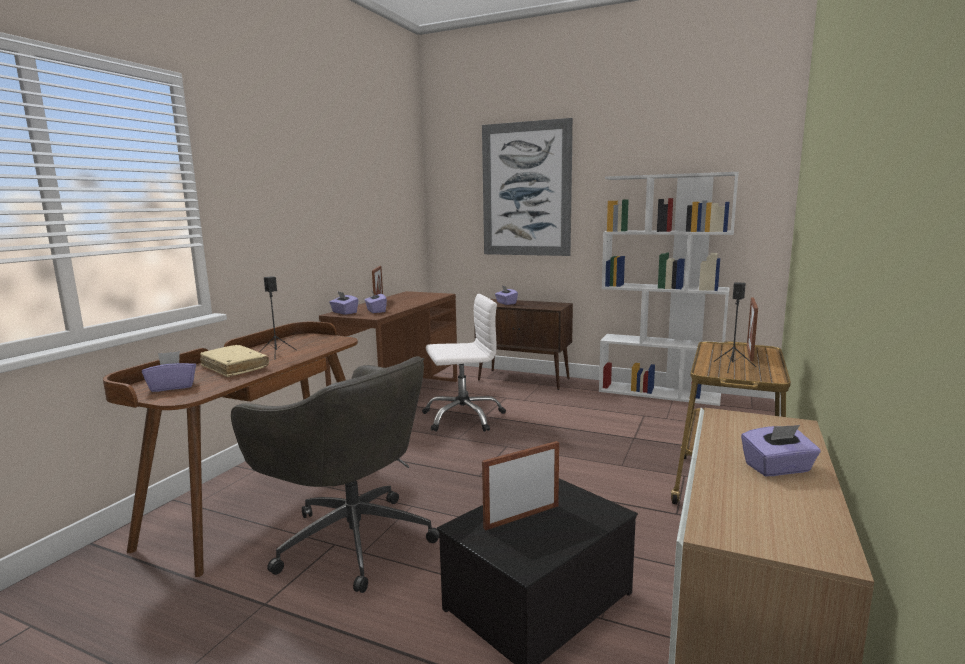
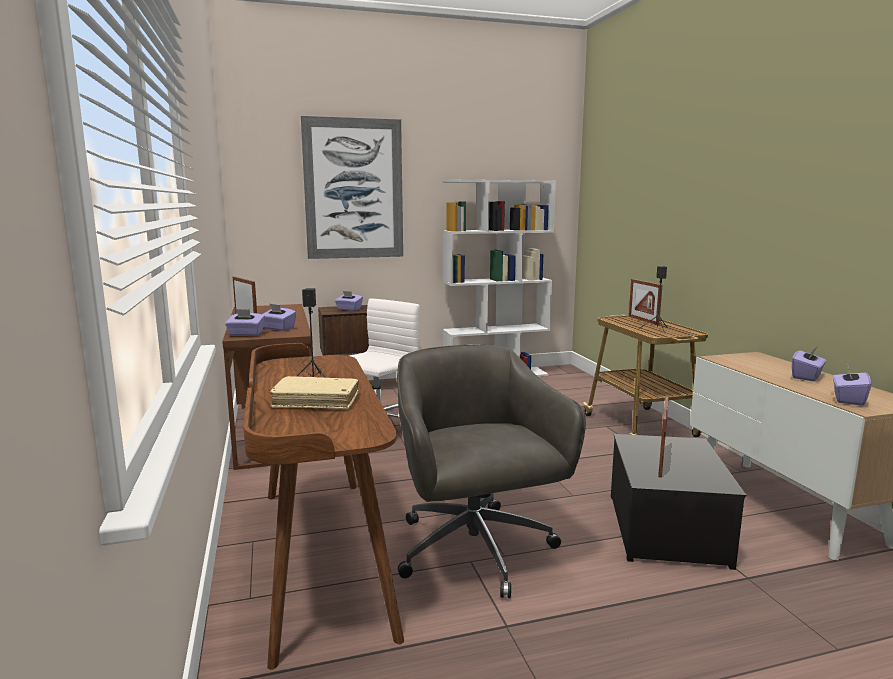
camera: 40 degrees left, 0 degrees up
(173, 387) = (318, 431): purple tissue box -> purple tissue box (848, 399)
(351, 538) = (475, 551): grey office chair -> grey office chair turned 105 degrees counterclockwise

